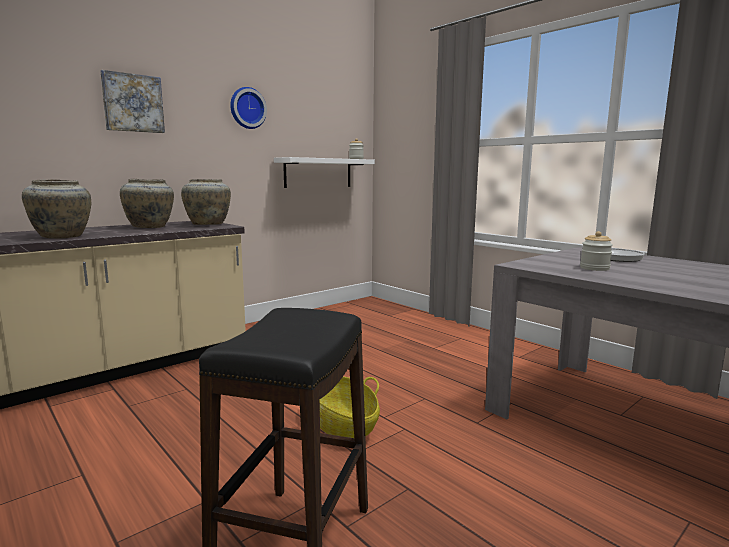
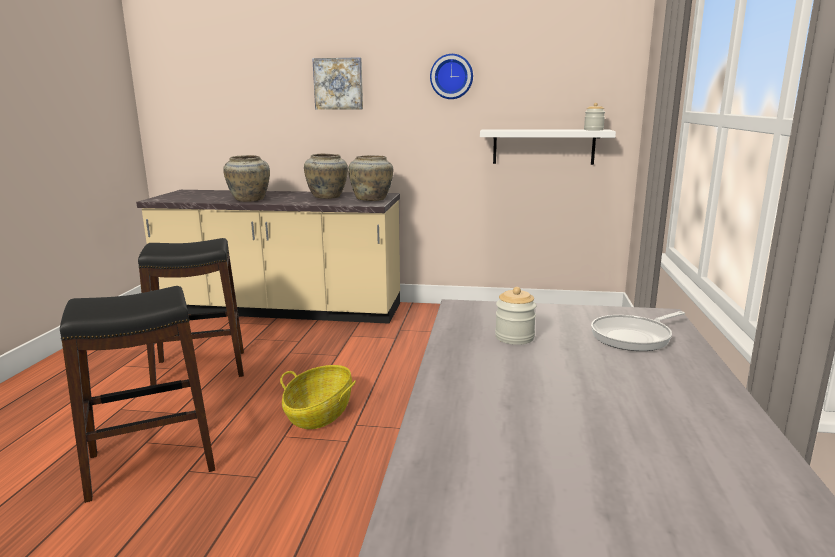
camera: 50 degrees right, 5 degrees up
(128, 455) = (200, 368): none -> black stool

